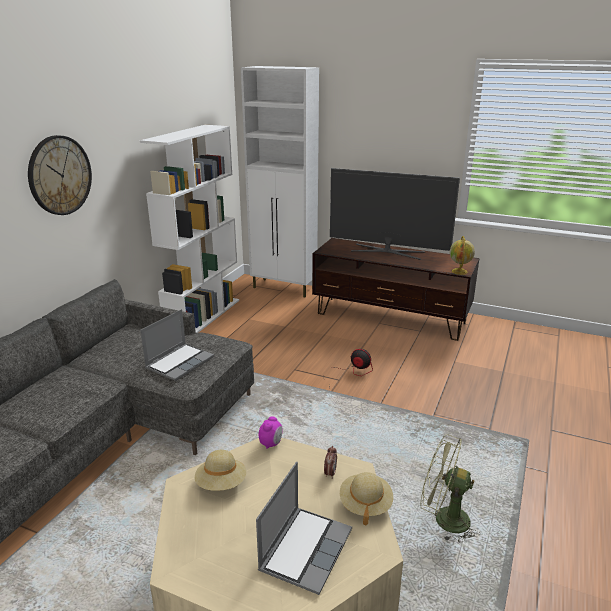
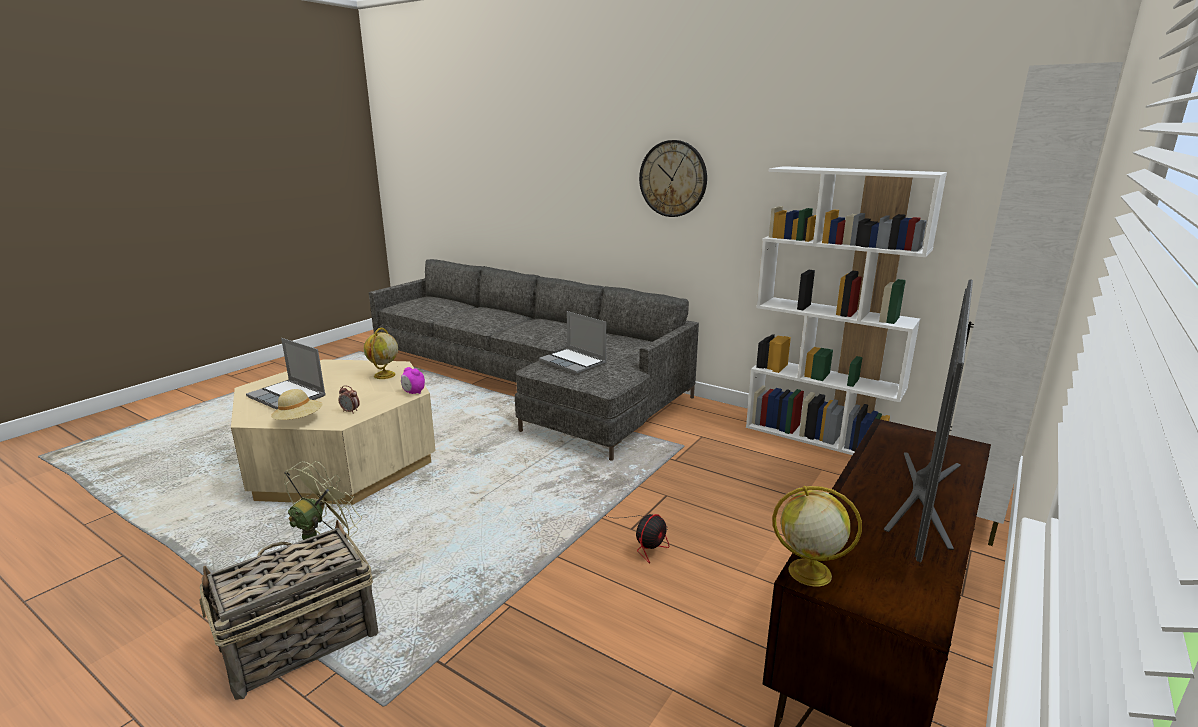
camera: 100 degrees right, 5 degrees down
(221, 484) = (384, 375): beige hat -> globe
(519, 493) = (298, 642): none -> basket

